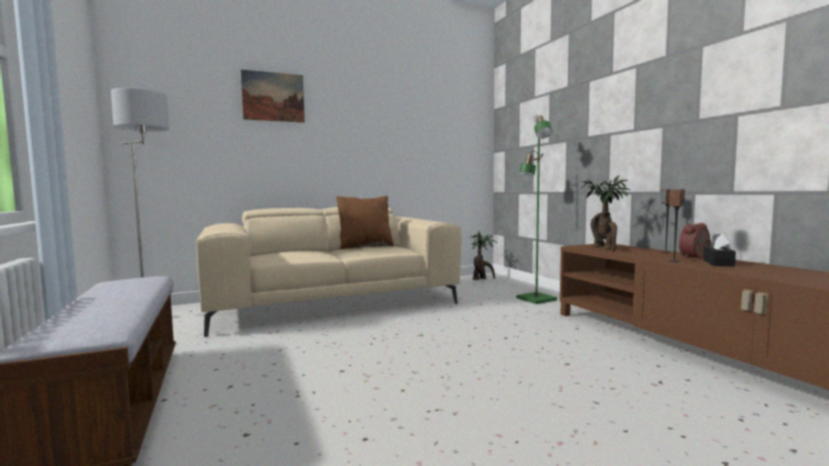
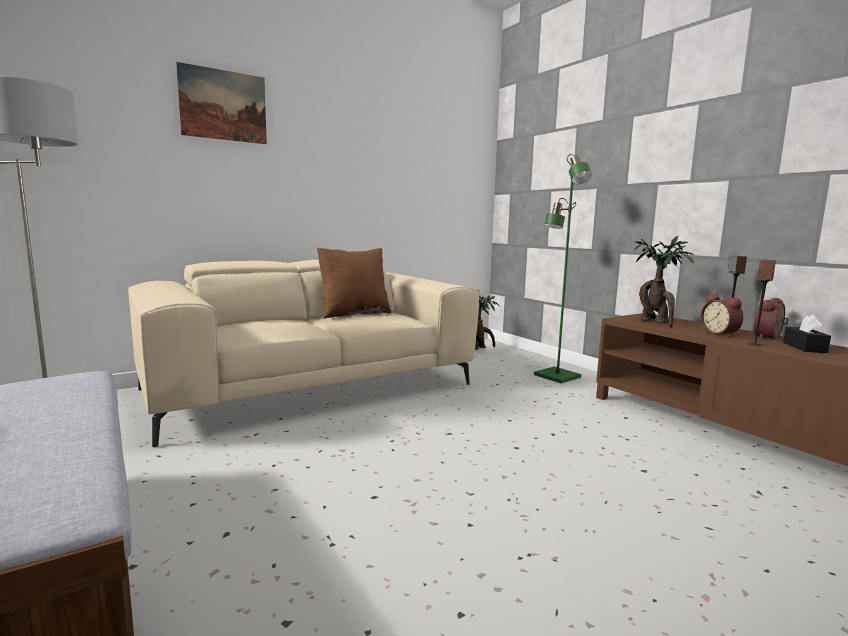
camera: 10 degrees left, 5 degrees up
(653, 255) = (720, 333): none -> alarm clock

